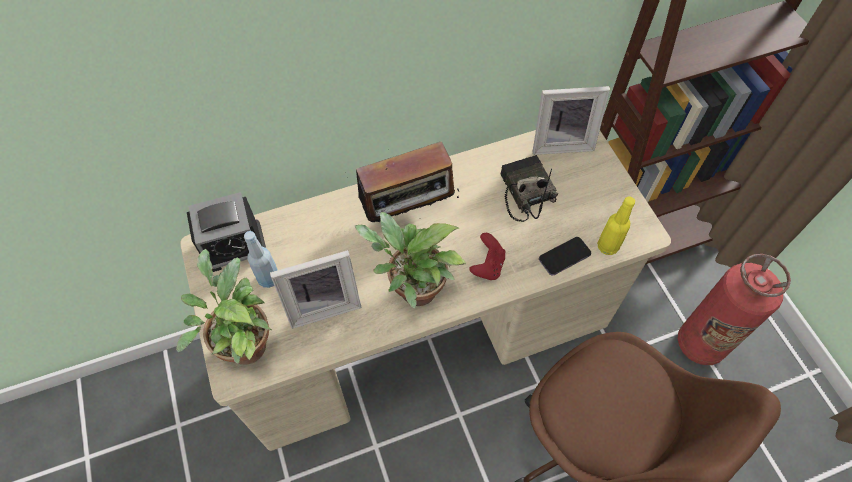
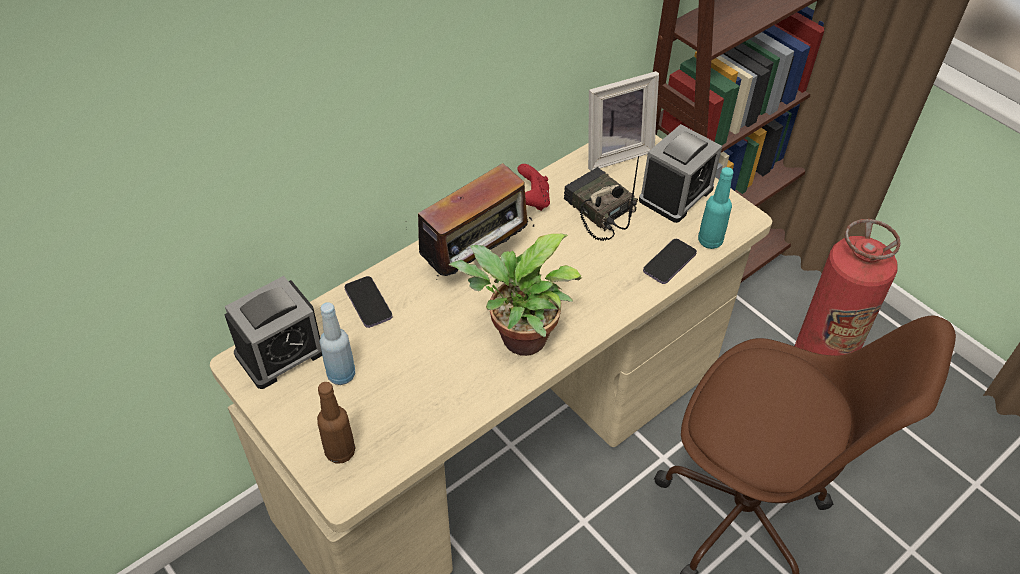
camera: 20 degrees left, 10 degrees down
(243, 343) = (340, 452): potted plant -> brown bottle
(312, 224) = (368, 303): none -> phone
(323, 304) = (419, 383): picture frame -> none
(487, 266) = (590, 293): red game controller -> red game controller (533, 200)
(596, 195) = (676, 194): none -> alarm clock
(607, 246) = (710, 241): yellow bottle -> turquoise bottle

